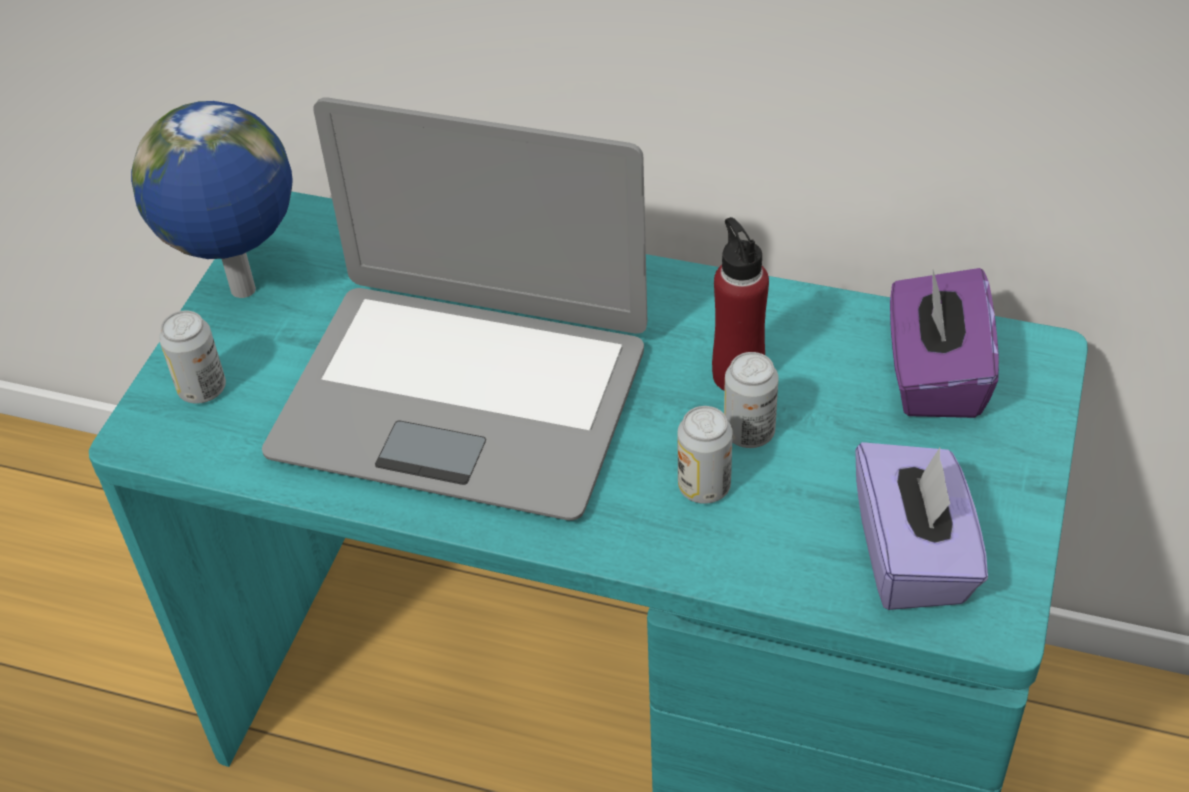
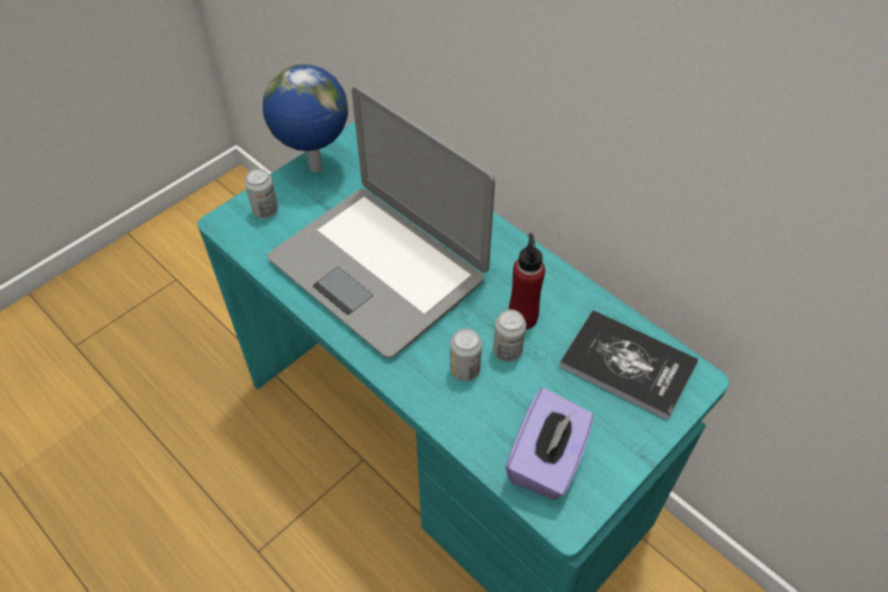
camera: 25 degrees right, 5 degrees up
(934, 375) = (628, 365): purple tissue box -> book

